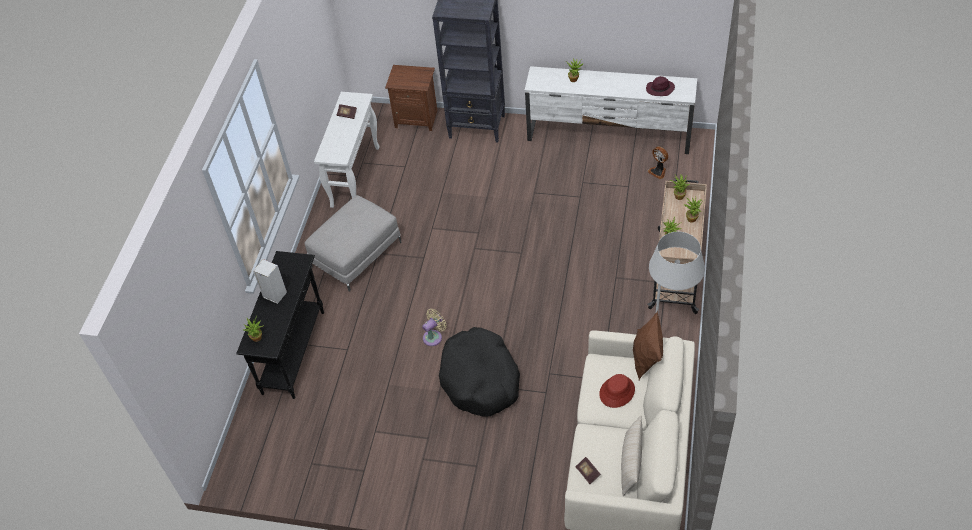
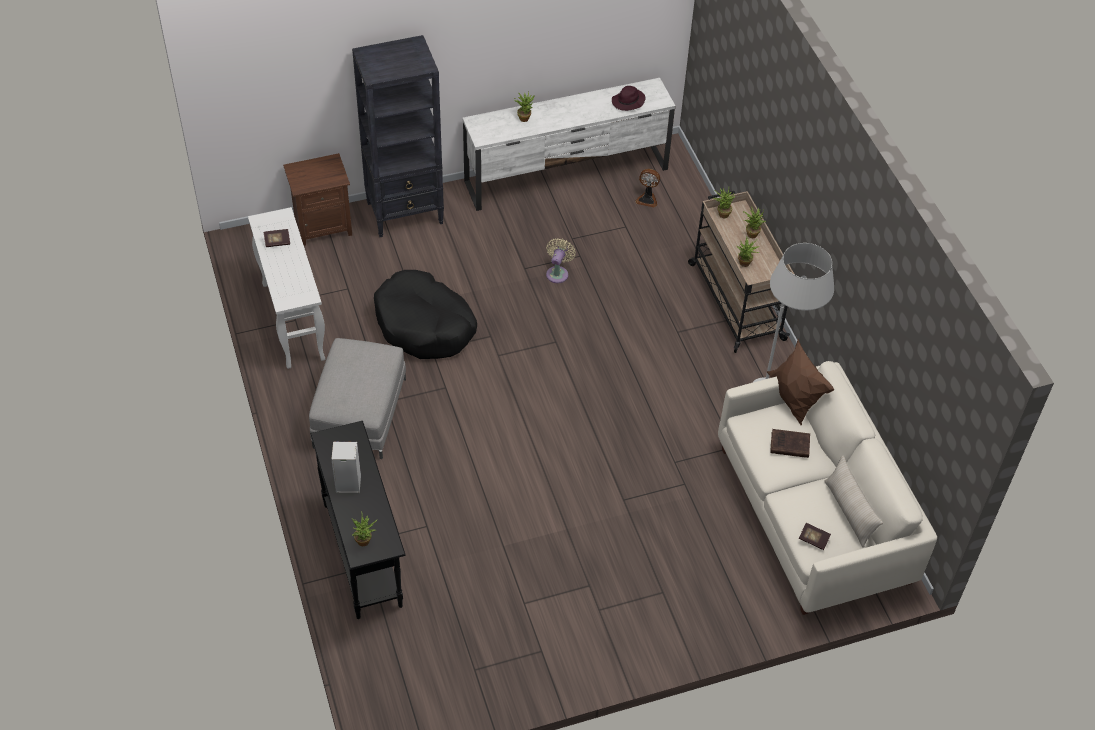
camera: 35 degrees left, 0 degrees up
(434, 336) = (519, 472): beige fan -> beige fan (558, 273)
(480, 379) = (604, 498): black dog bed -> black dog bed (424, 325)
(617, 392) = (788, 445): red hat -> brown book

